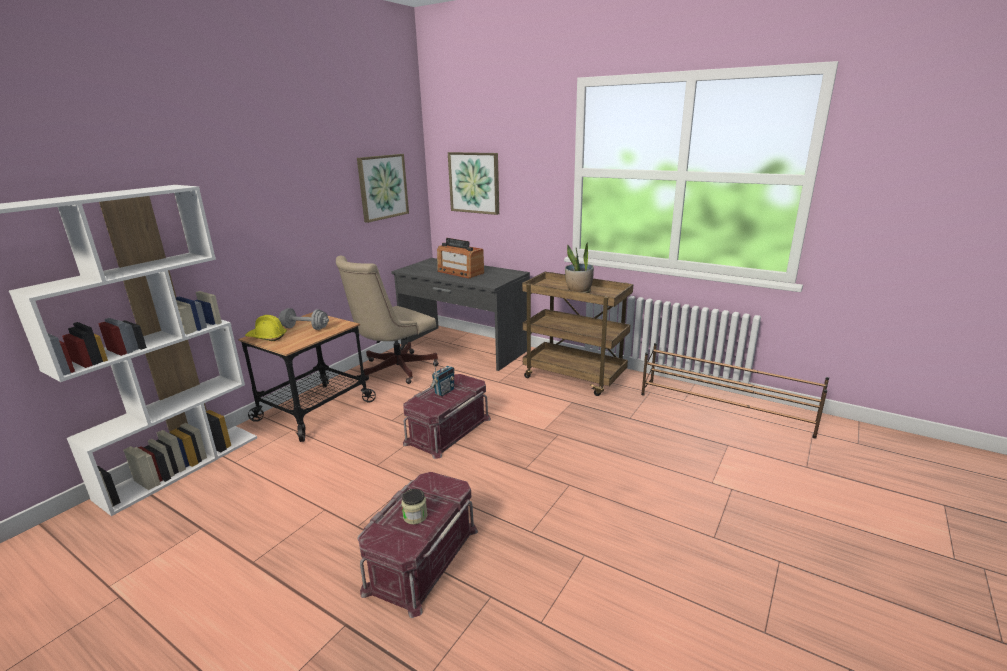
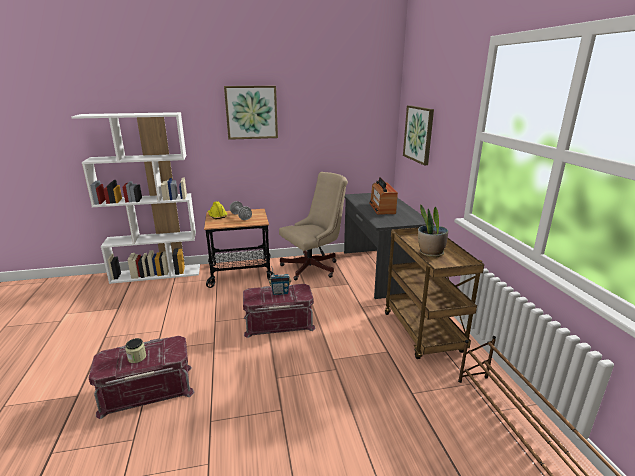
camera: 45 degrees right, 0 degrees up
(382, 187) = (347, 128): picture -> picture (251, 112)
(393, 370) = (314, 267): beige office chair -> beige office chair turned 150 degrees clockwise

